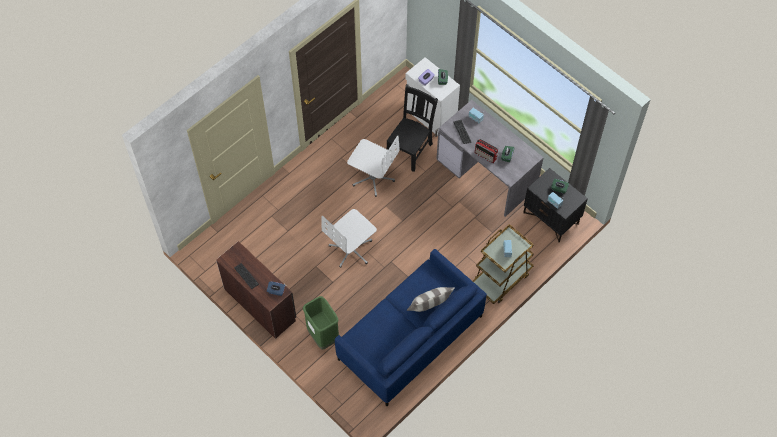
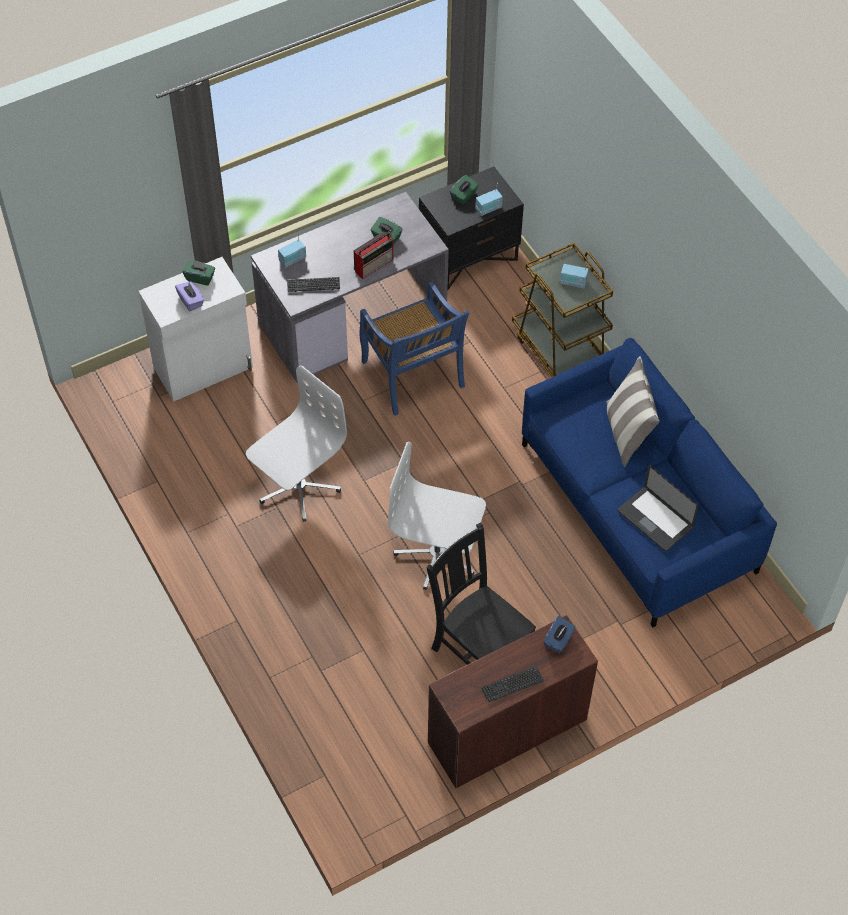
camera: 75 degrees left, 5 degrees down
(323, 336) = (601, 640): green trash can -> none
(351, 249) = (437, 554): white office chair -> white office chair turned 135 degrees clockwise
(377, 331) = (654, 520): none -> laptop
(410, 150) = (261, 415): black chair -> black chair (479, 651)
(459, 211) = (413, 376): none -> blue chair

